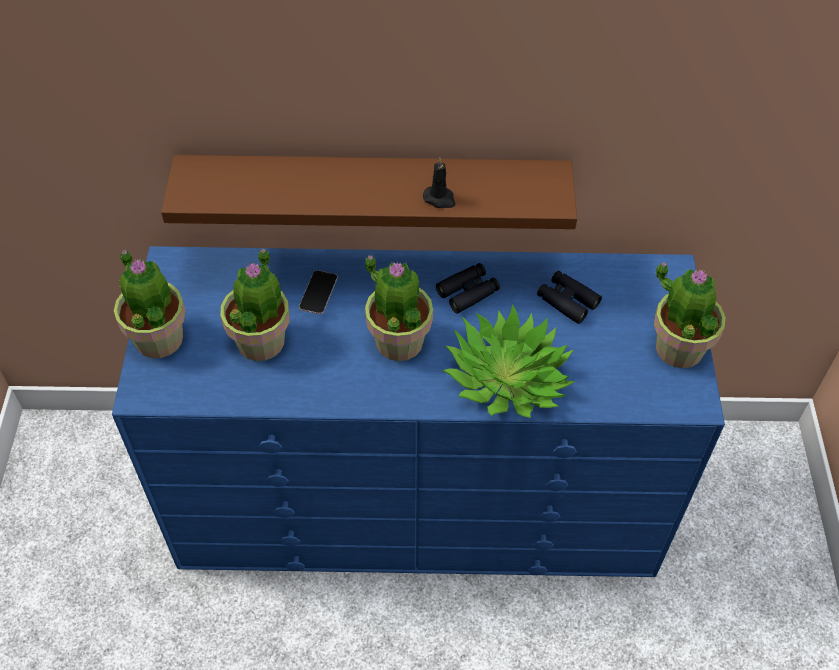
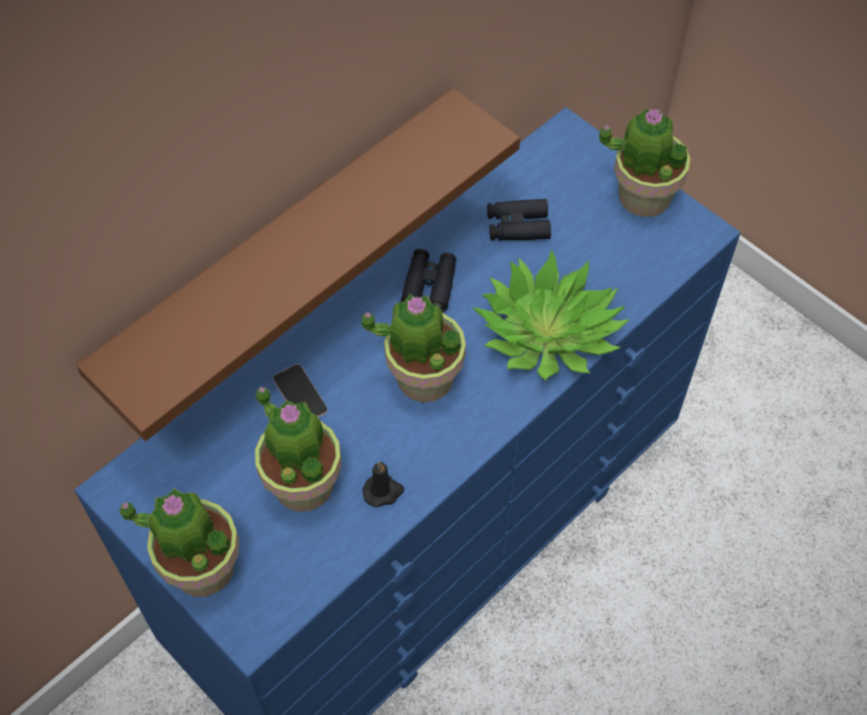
camera: 45 degrees left, 5 degrees up
(440, 199) = (388, 208): black candle -> black candle (383, 491)

